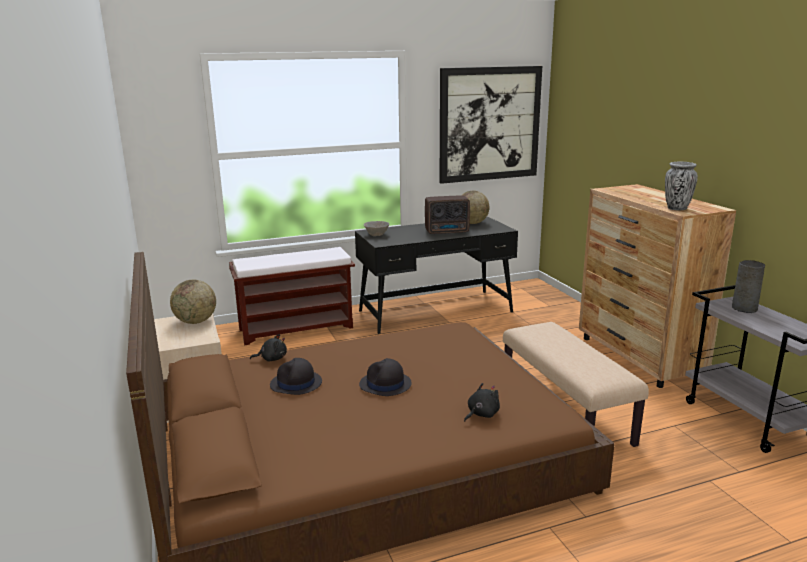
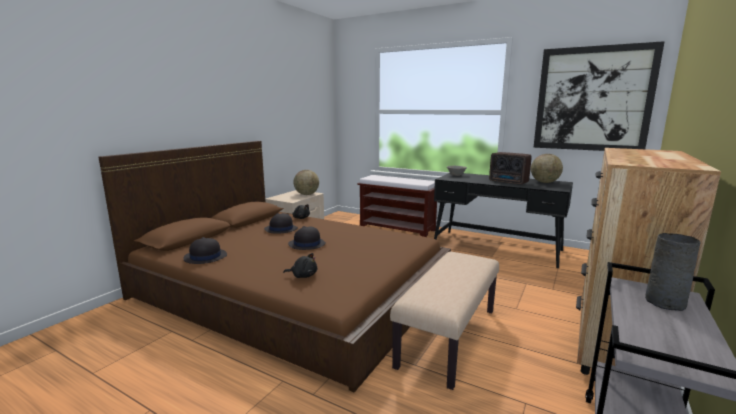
camera: 50 degrees right, 5 degrees down
(327, 461) = (205, 257): none -> black hat
(677, 208) = (632, 161): vase -> none

